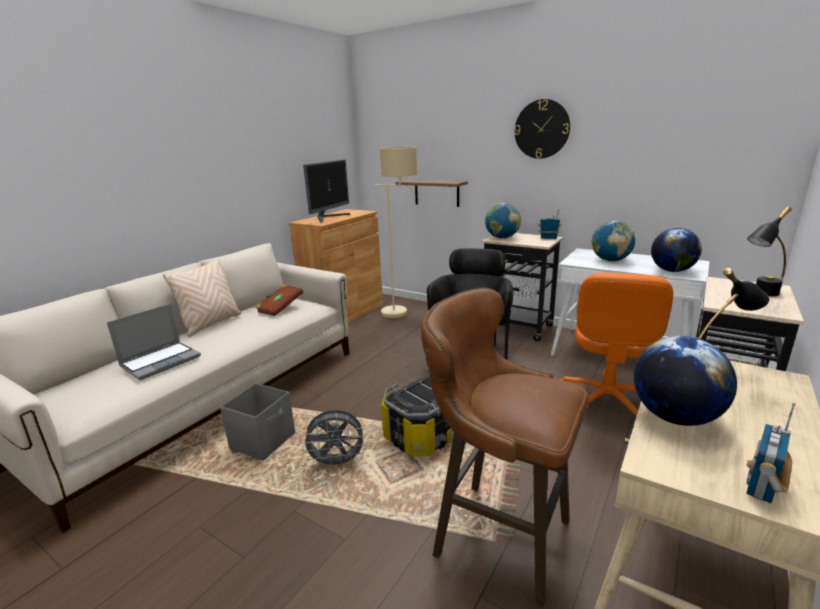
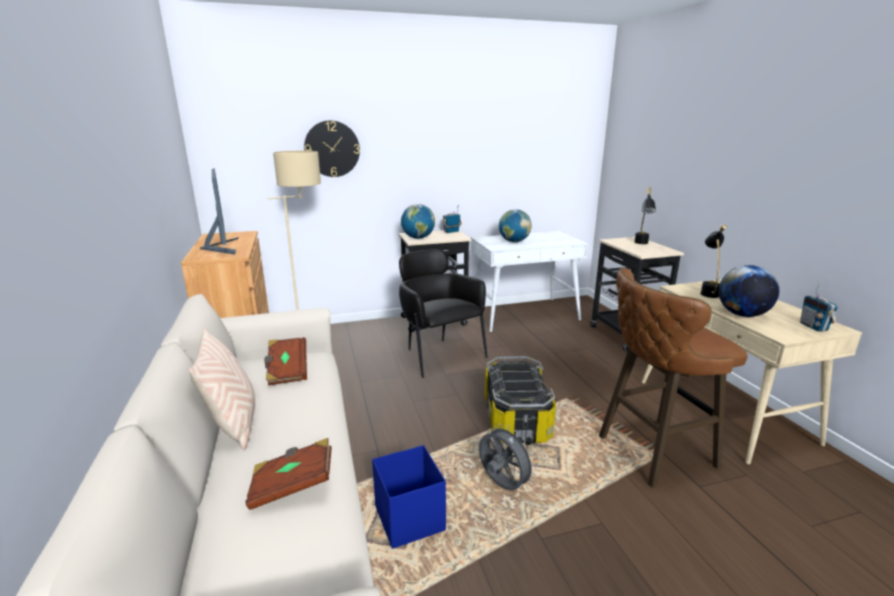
camera: 50 degrees left, 0 degrees up
(161, 361) = (292, 486): laptop -> brown book
(264, 440) = (409, 518): grey storage box -> blue storage box
(337, 463) = (502, 485): grey fan -> grey fan turned 75 degrees counterclockwise
(436, 193) = (320, 201): shelf -> none
(542, 129) = (431, 133): wall clock -> wall clock (332, 149)
(606, 400) = (564, 346): orange office chair -> none
(672, 271) = (559, 241): globe -> none

